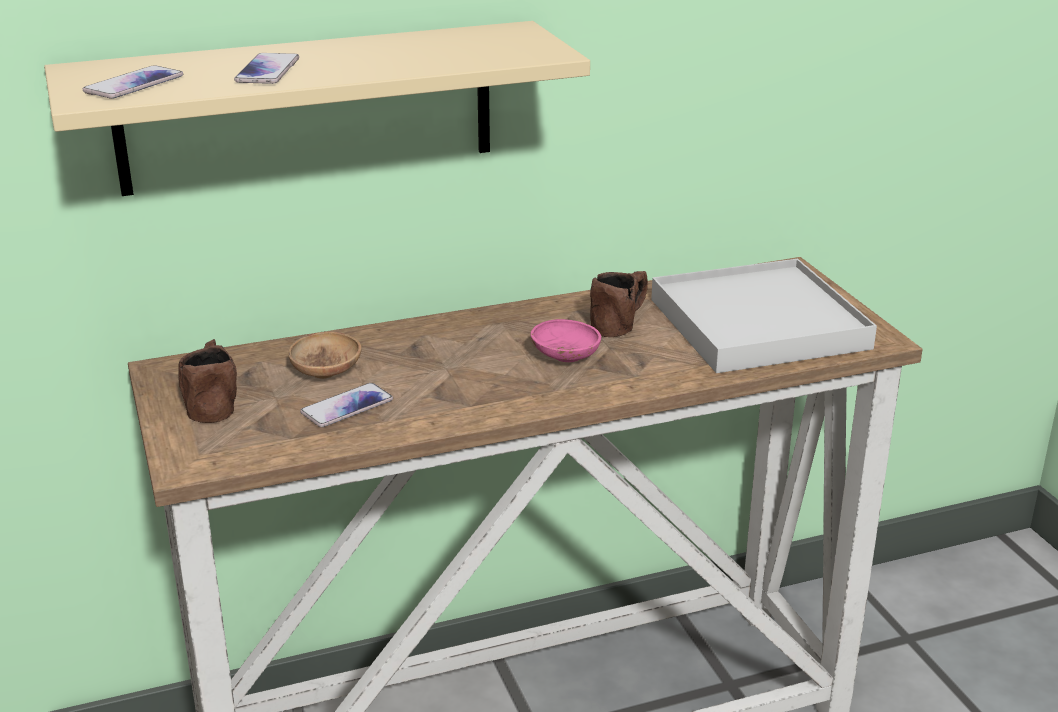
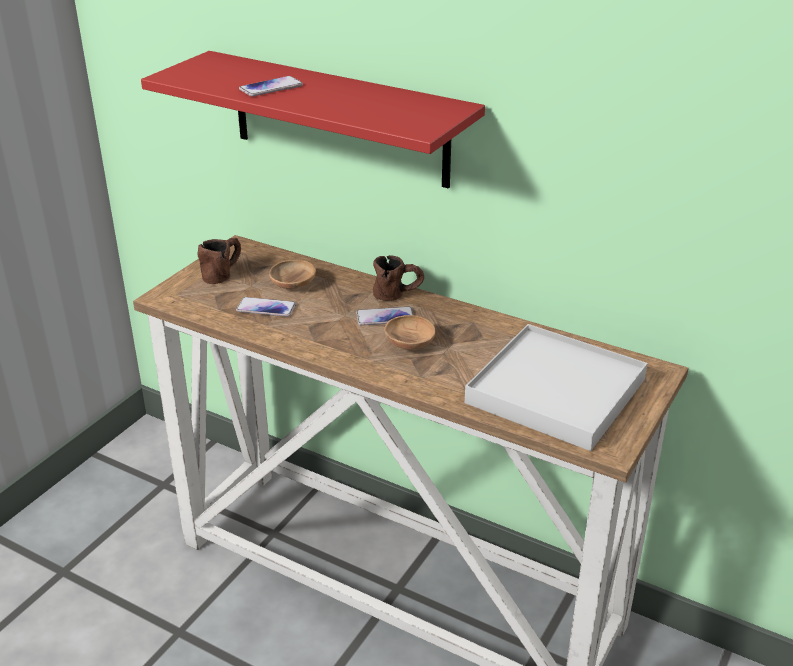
camera: 50 degrees right, 5 degrees up
(134, 84) = (204, 74): phone -> phone (385, 317)
(307, 108) = (339, 119): beige shelf -> red shelf
(565, 357) = (409, 344): pink bowl -> brown bowl
(621, 323) = (478, 343): brown mug -> brown mug (398, 294)

